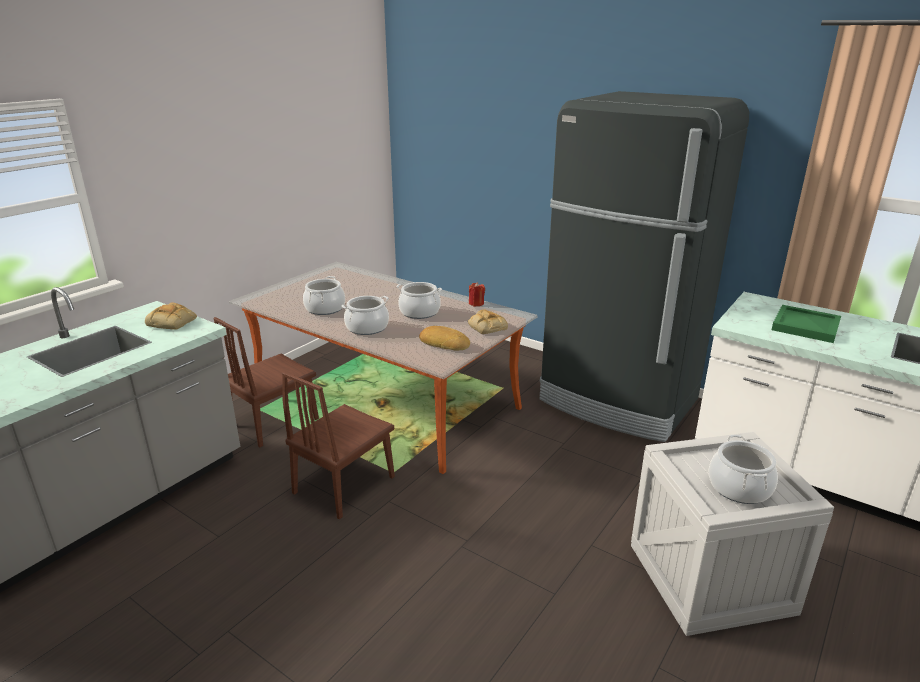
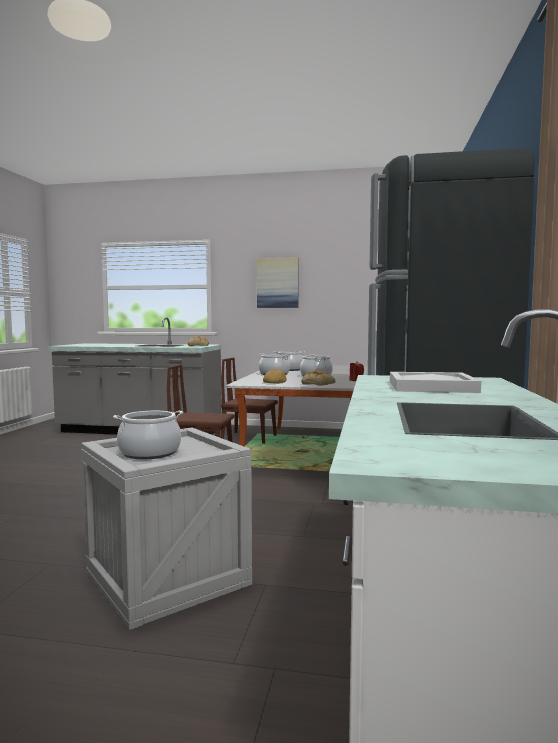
camera: 65 degrees right, 20 degrees down
(203, 169) = (277, 283): none -> picture
(806, 327) = (430, 387): green tray -> white tray

